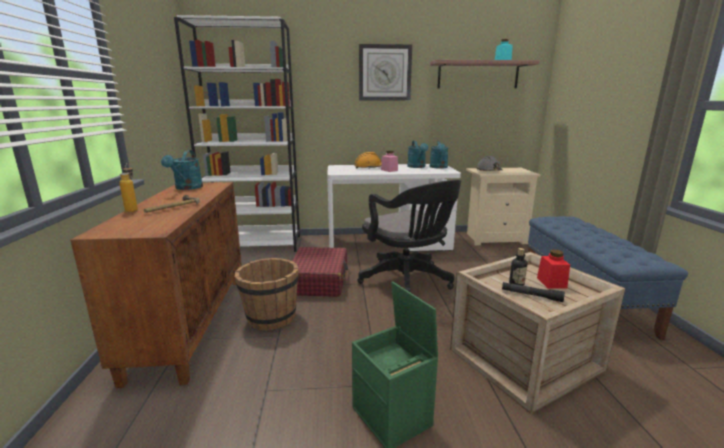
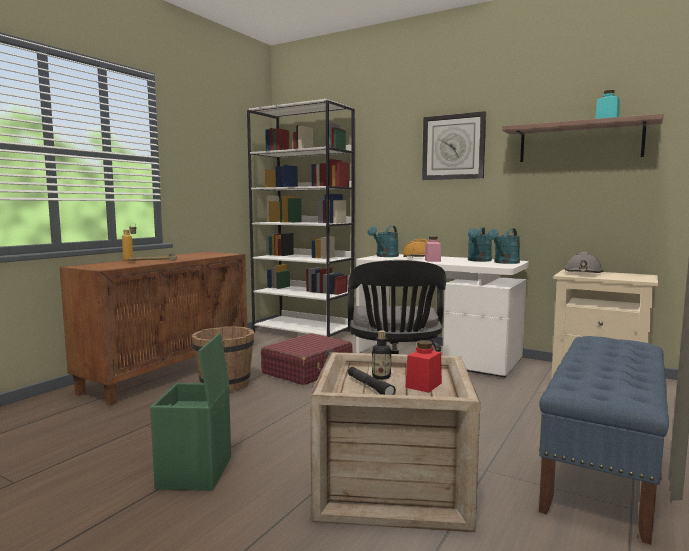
camera: 35 degrees right, 10 degrees down
(187, 188) = (201, 254): turquoise watering can -> turquoise watering can (385, 256)

